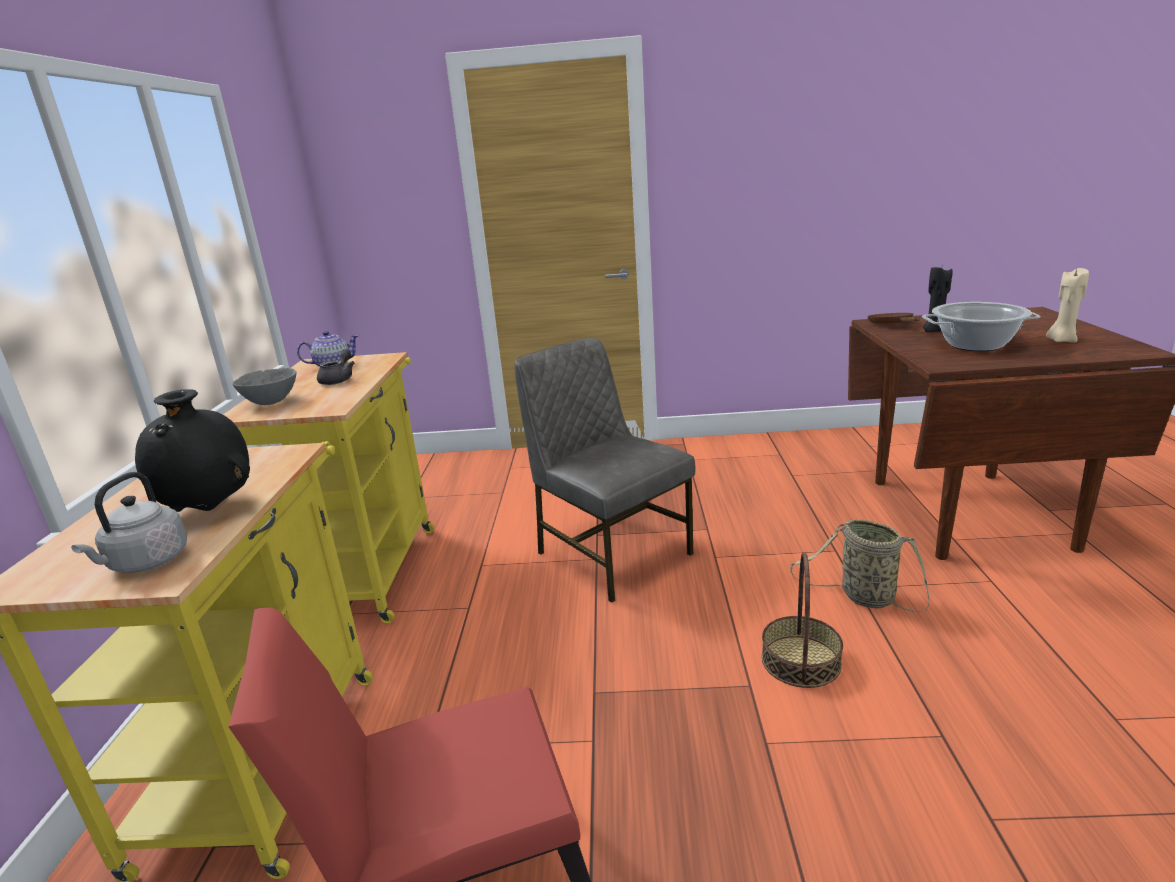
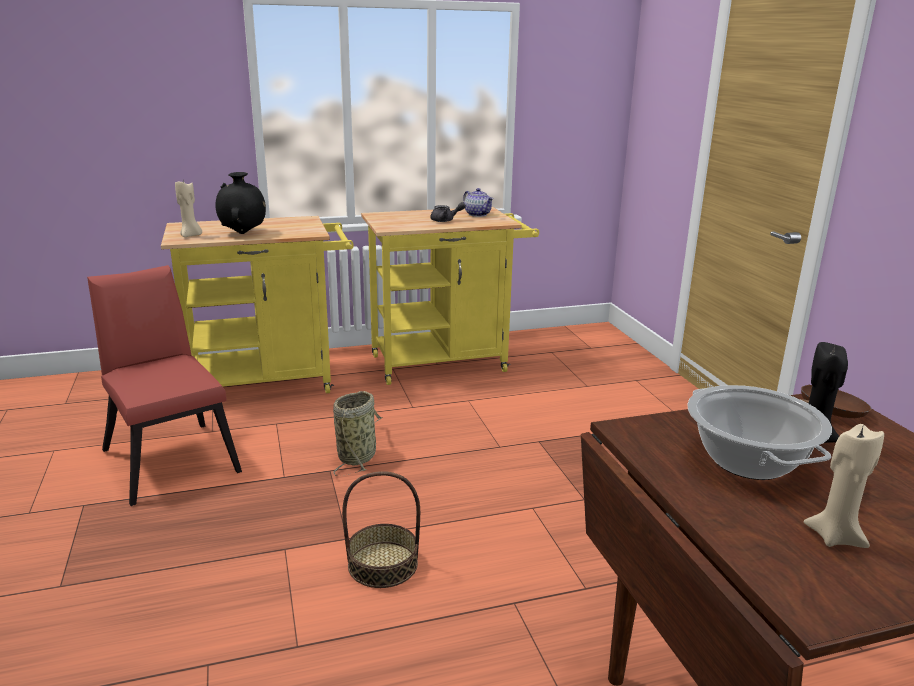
camera: 70 degrees right, 0 degrees up
(146, 563) = (191, 236): grey kettle -> beige candle
(272, 402) = (397, 216): grey bowl -> none
(610, 553) = (512, 452): grey chair -> none
(863, 597) = (497, 606): basket -> basket (358, 456)

